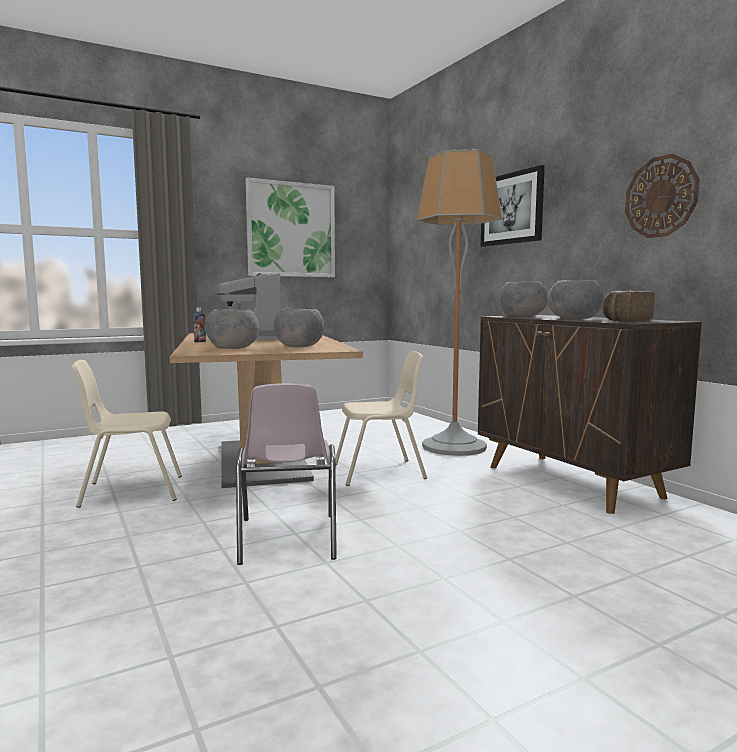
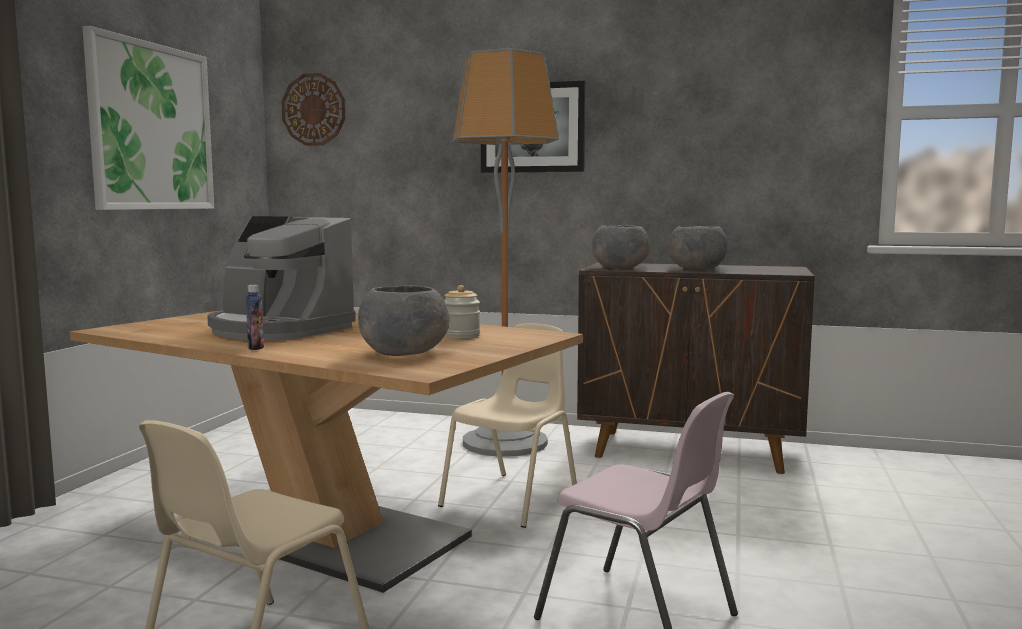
camera: 45 degrees left, 0 degrees up
(299, 346) = (461, 336): grey bowl -> jar
(625, 320) = (761, 270): bread -> none
(661, 197) = (747, 138): wall clock -> wall clock (314, 109)

